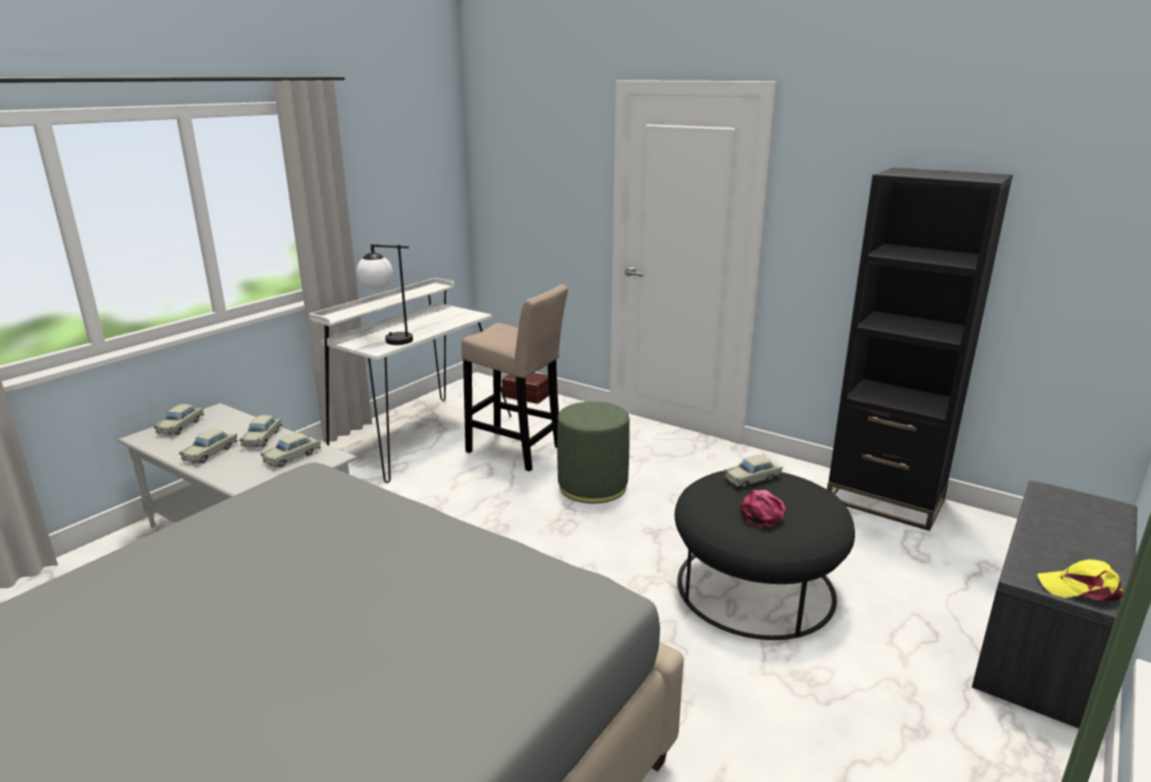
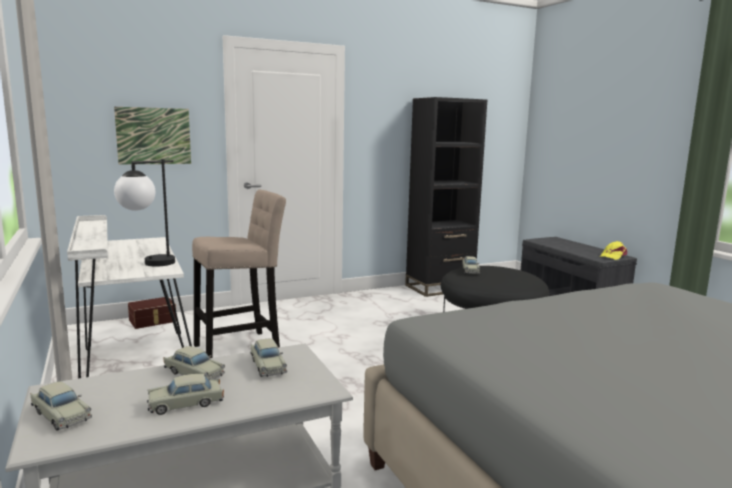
camera: 60 degrees left, 10 degrees down
(210, 453) = (186, 403): beige toy car -> beige toy car turned 105 degrees clockwise
(546, 200) = (154, 136): none -> picture
(593, 486) = (332, 338): green ottoman -> none
(763, 513) = (509, 277): pink cap -> none

